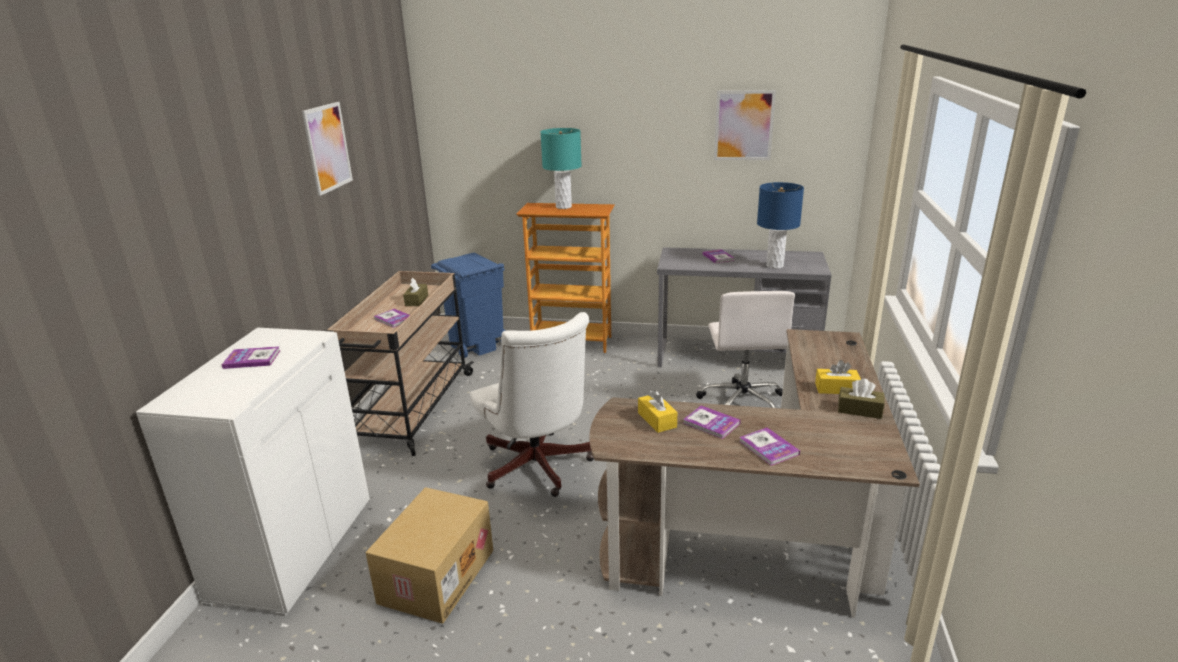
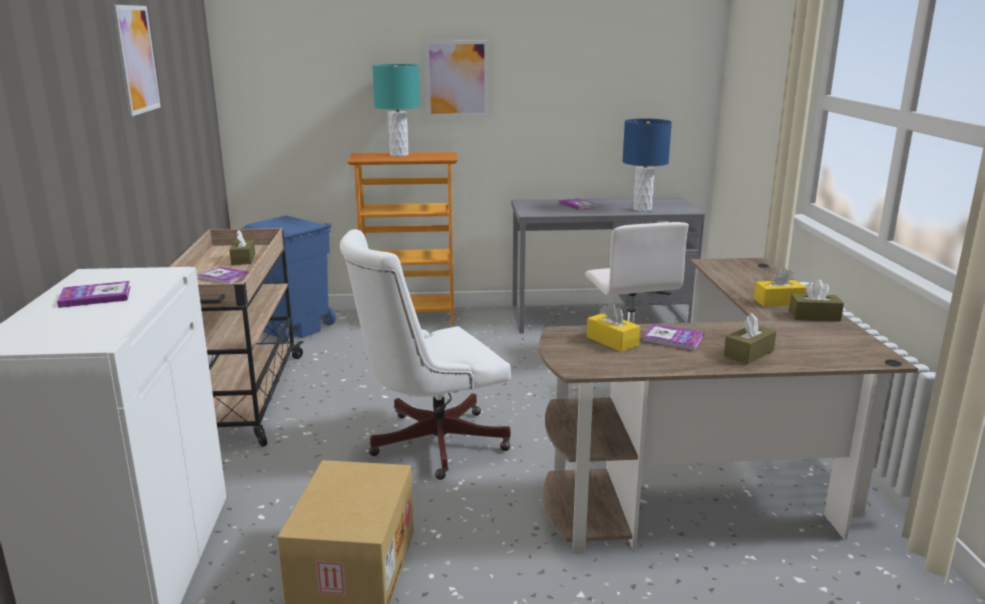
camera: 15 degrees left, 5 degrees down
(538, 469) = (429, 443): white office chair -> white office chair turned 105 degrees clockwise
(744, 125) = (597, 60): picture -> picture (457, 79)
(768, 447) = (748, 353): book -> brown tissue box

